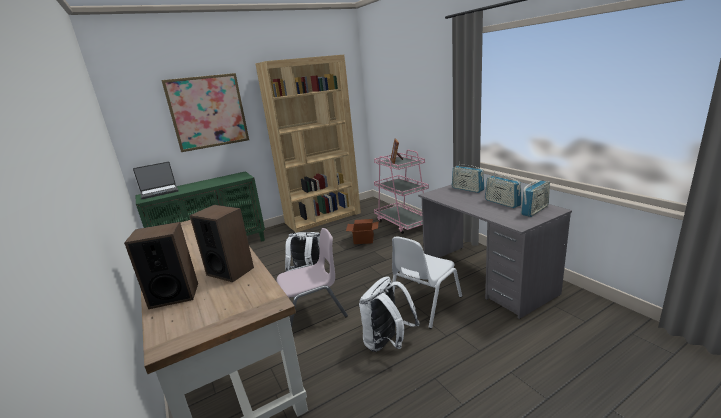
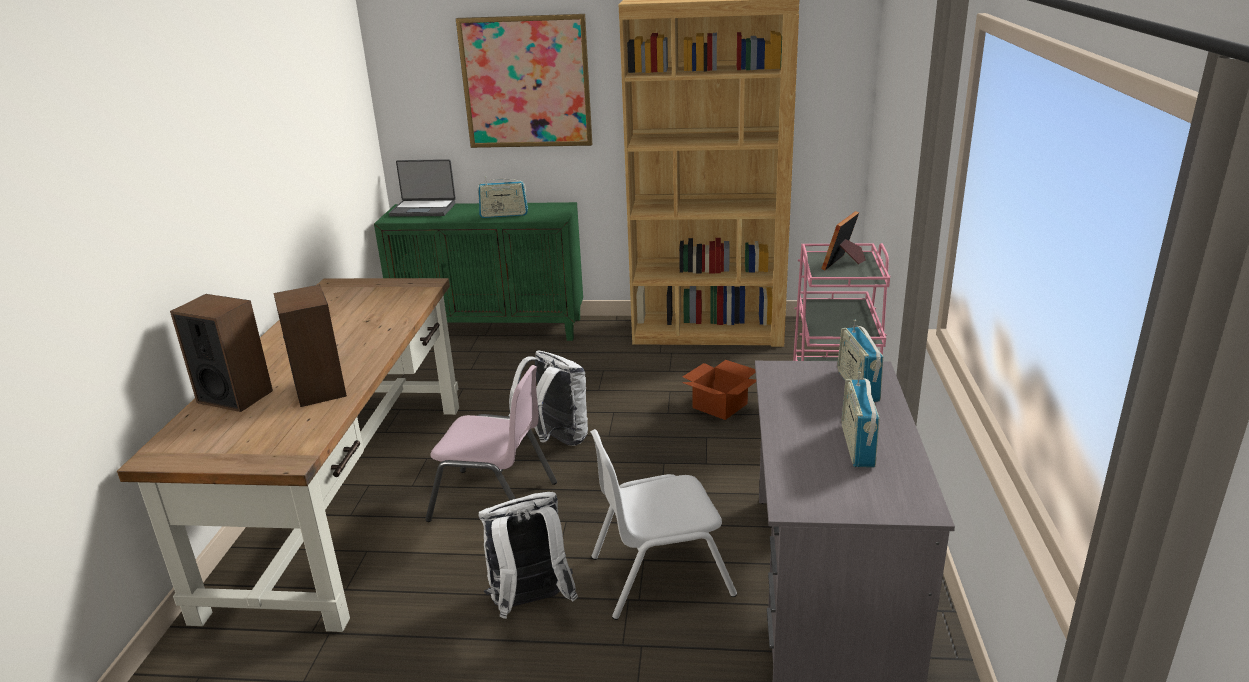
camera: 35 degrees right, 5 degrees up
(534, 210) = (881, 491): radio -> radio (504, 215)

